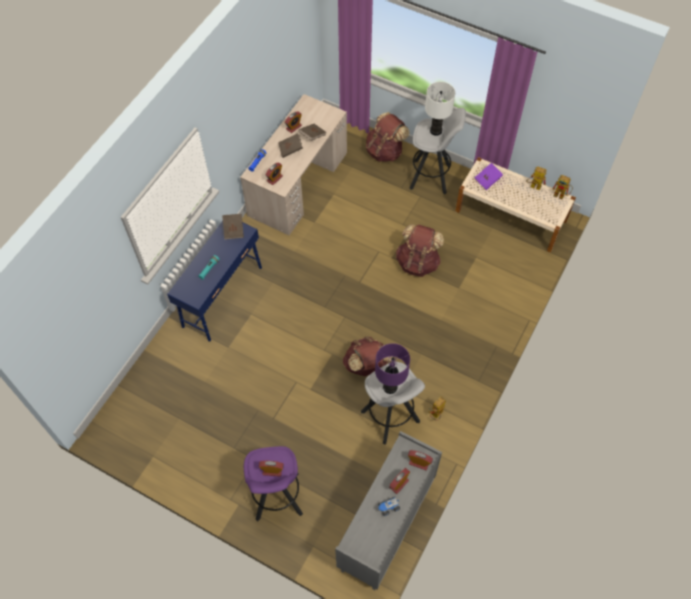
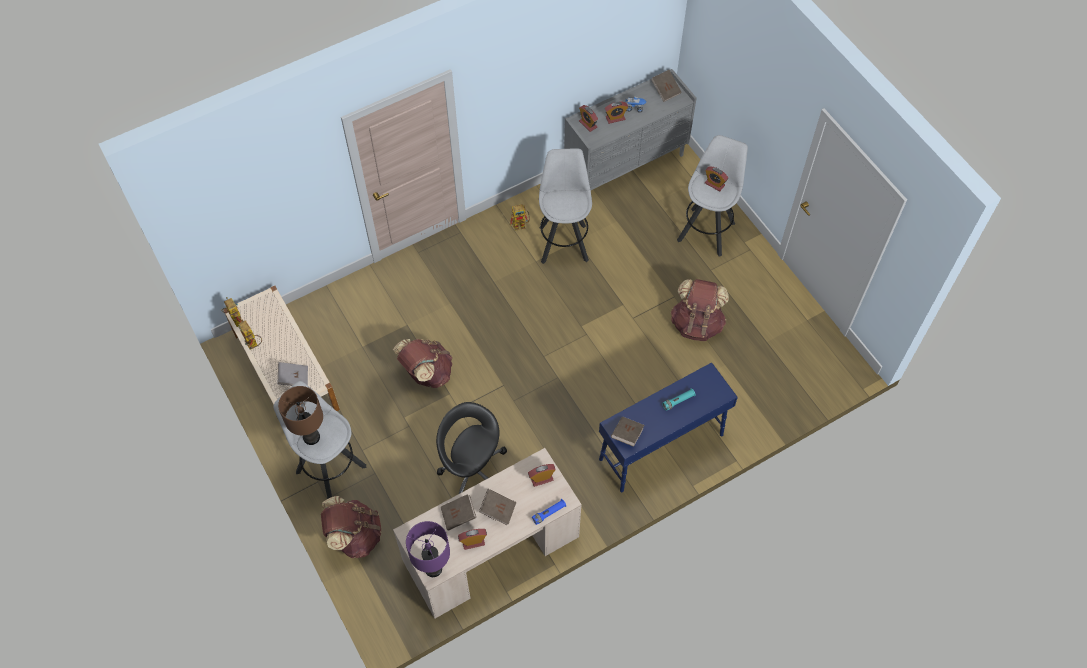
camera: 150 degrees left, 0 degrees up
(277, 498) = (707, 230): purple stool -> grey stool
(341, 219) = (472, 470): none -> black office chair
(367, 365) = (554, 298): brown backpack -> brown backpack (697, 323)
(371, 546) = (666, 90): none -> brown book
(390, 387) = (568, 197): purple table lamp -> purple table lamp (433, 569)
(435, 131) = (312, 437): white table lamp -> brown table lamp
(488, 180) = (294, 378): purple book -> grey book

